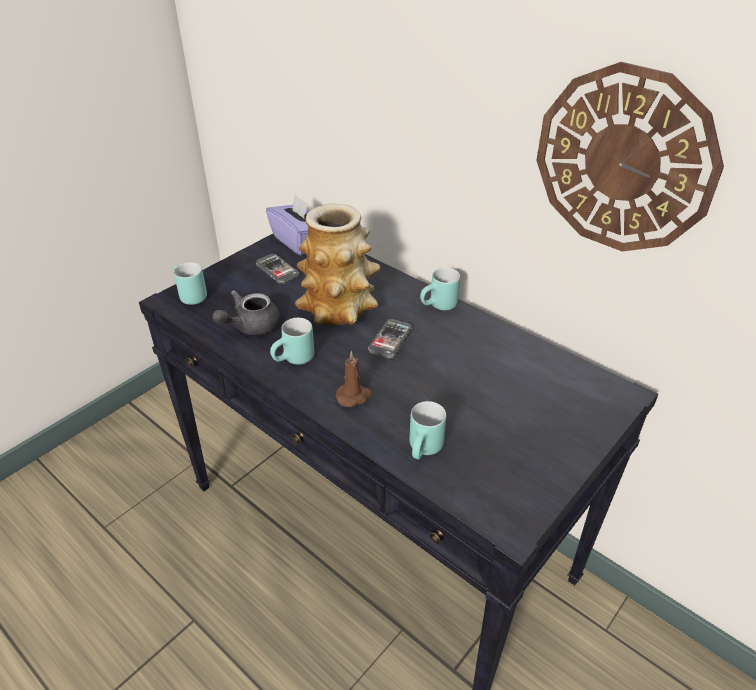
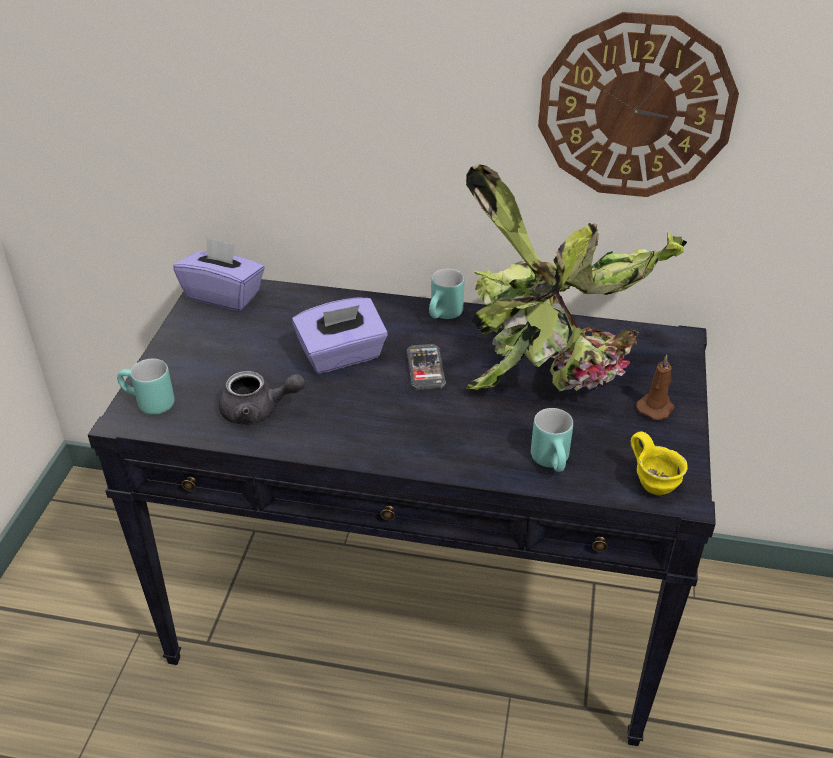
camera: 30 degrees left, 0 degrees up
(250, 326) = (258, 411): grey teapot -> grey teapot turned 105 degrees counterclockwise
(277, 270) = (229, 337): phone -> none
(294, 360) = (344, 428): turquoise mug -> none
(339, 309) = (342, 356): vase -> purple tissue box
(354, 396) = (440, 440): brown candle -> brown candle (656, 407)
(496, 373) = (556, 363): none -> potted plant
(496, 505) = (654, 483): none -> yellow mug

